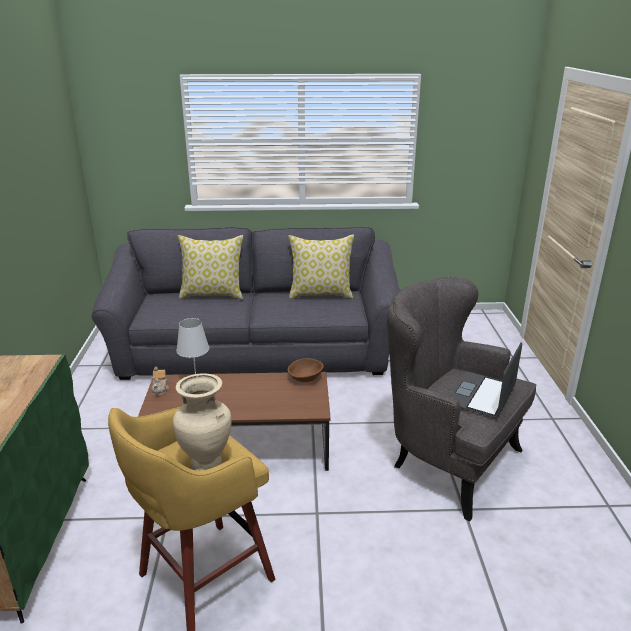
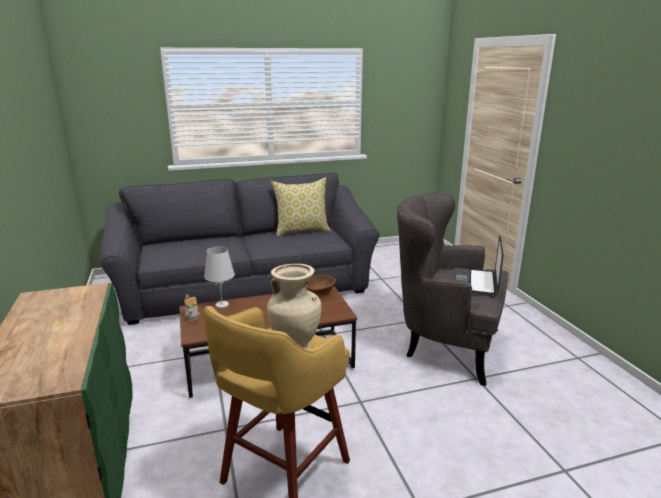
camera: 15 degrees left, 5 degrees down
(213, 294) = (206, 239): pillow -> none

